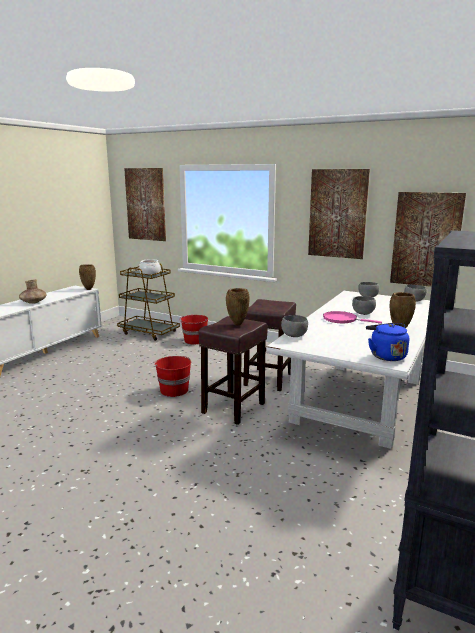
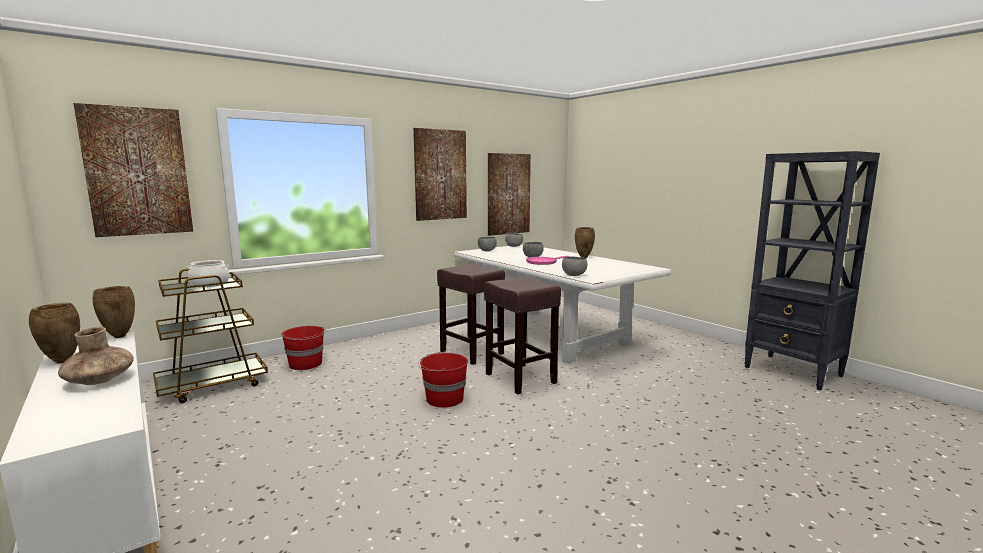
camera: 65 degrees left, 5 degrees down
(237, 324) = (520, 282): brown vase -> brown vase (61, 361)
(386, 356) = (638, 267): blue kettle -> none

